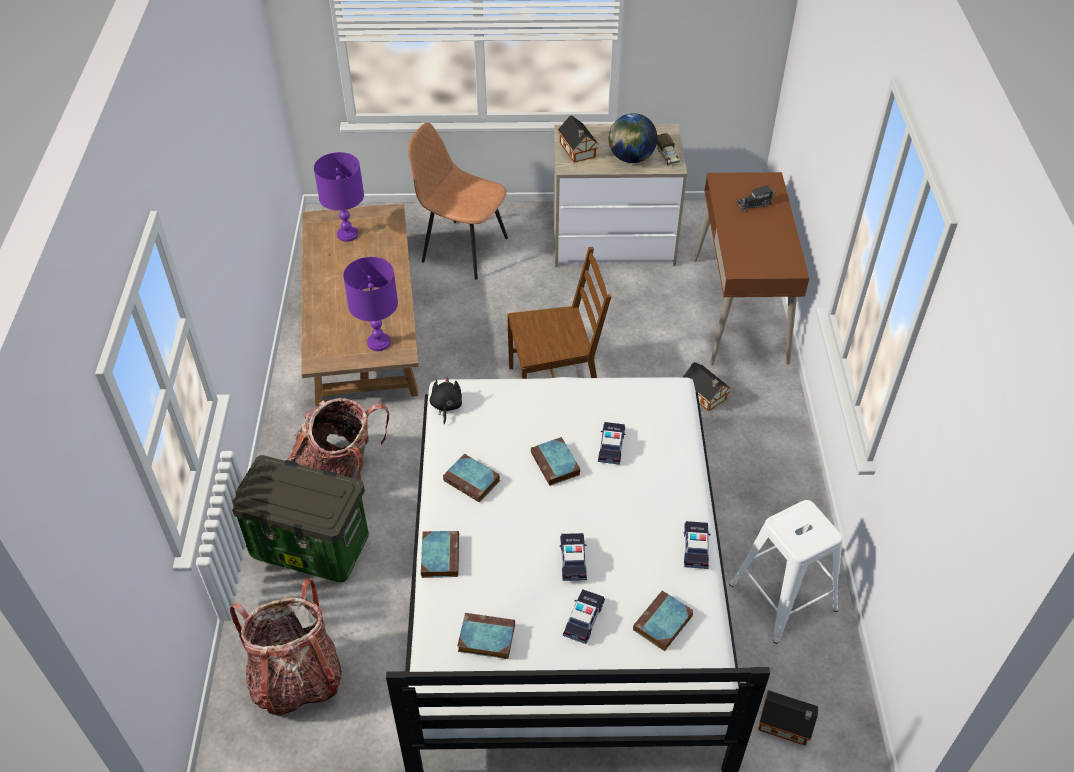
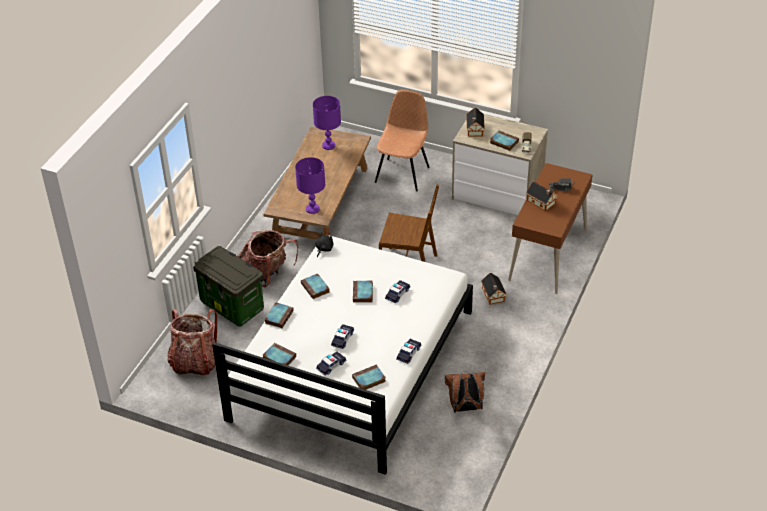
camera: 25 degrees right, 5 degrees down
(463, 249) = (403, 174): brown chair -> brown chair turned 60 degrees clockwise
(631, 158) = (503, 142): globe -> book
(783, 598) = (465, 408): white stool -> brown backpack
(787, 725) = (425, 463): toy house -> toy house (542, 202)

